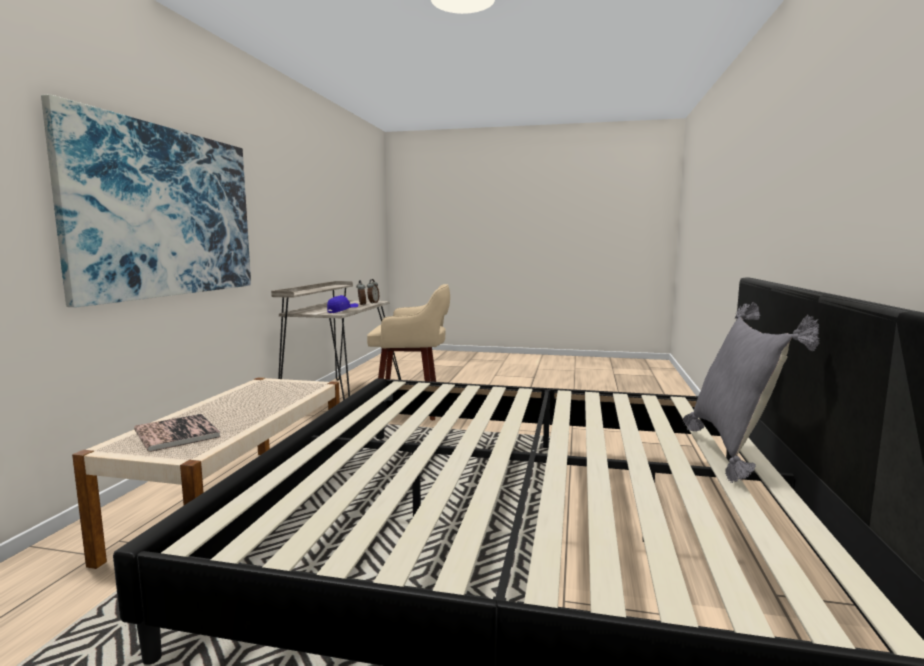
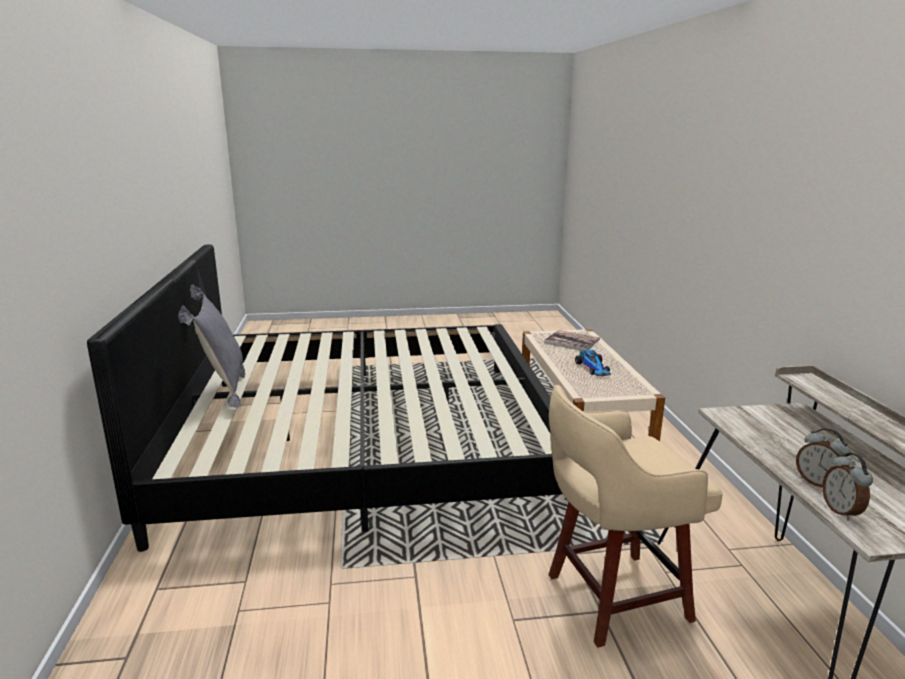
camera: 160 degrees right, 10 degrees up
(166, 212) = (731, 219): picture -> none
(251, 400) = (594, 368): none -> toy car
(342, 311) = (737, 425): blue cap -> none

